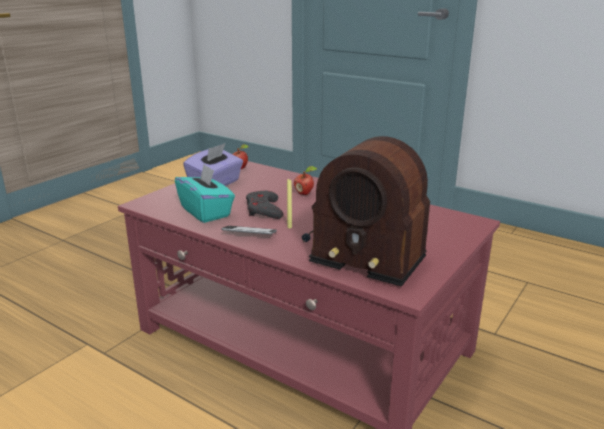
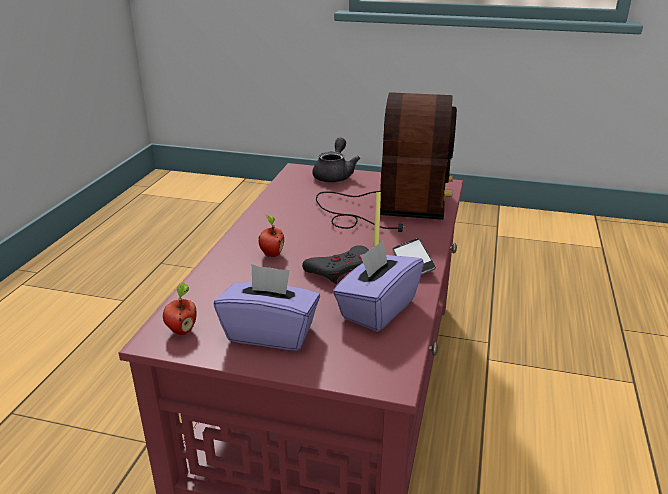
camera: 110 degrees left, 5 degrees up
(206, 212) = (377, 309): turquoise tissue box -> purple tissue box
(456, 236) = (334, 175): none -> grey teapot

